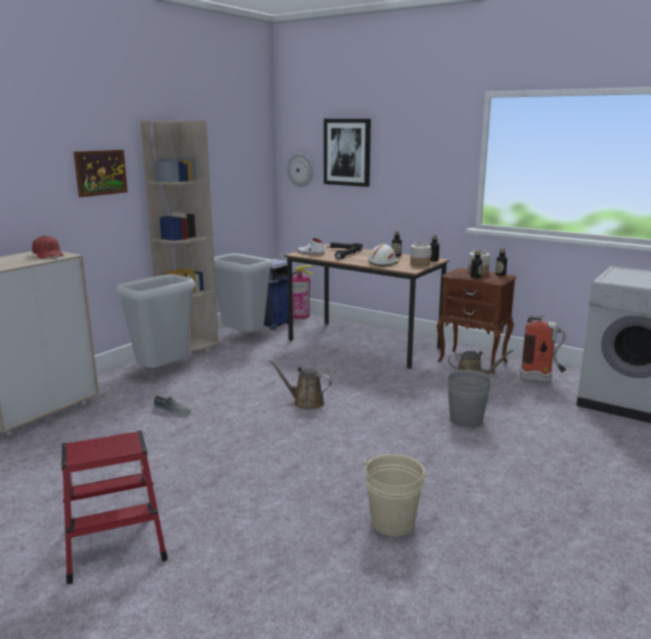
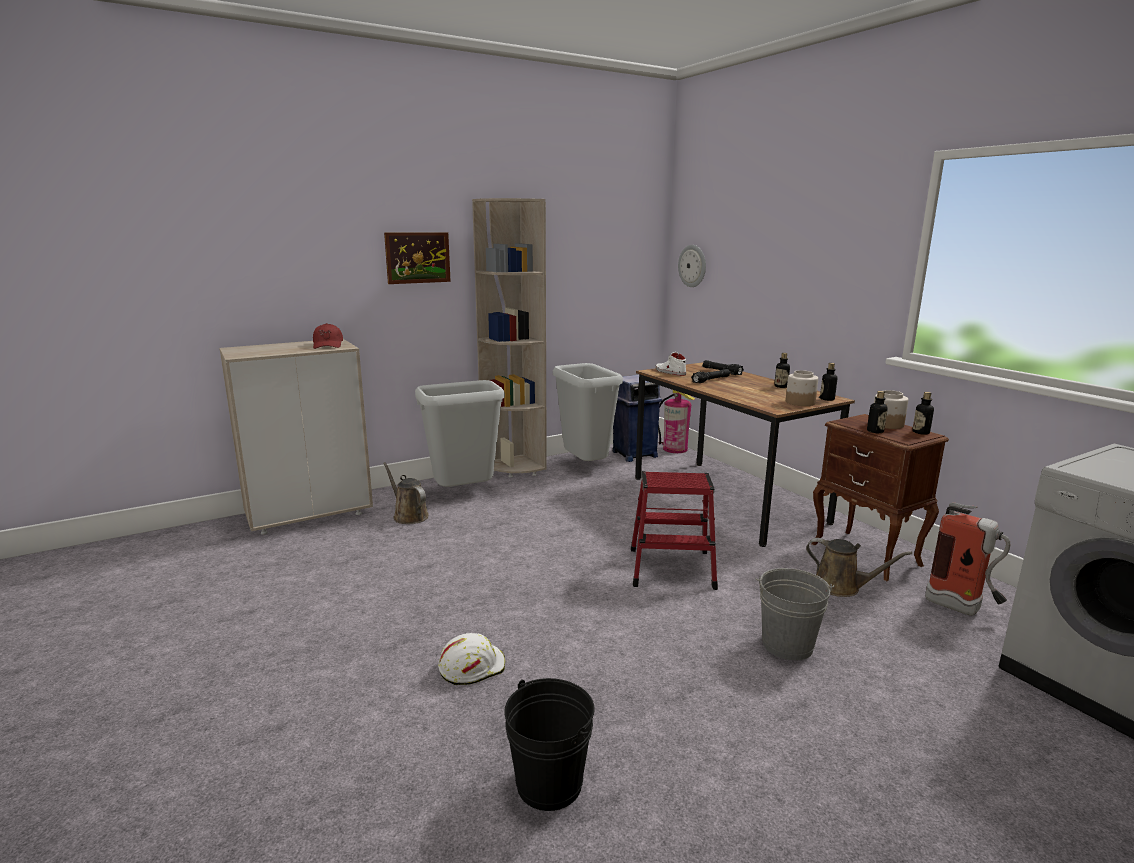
camera: 25 degrees right, 0 degrees up
(115, 543) = (226, 696): red step ladder -> red step ladder (672, 567)
(171, 411) = (431, 542): grey shoe -> none
(305, 402) = (586, 565): brown watering can -> brown watering can (408, 515)
(347, 152) = (745, 243): picture -> none
(382, 263) = (748, 395): white hard hat -> white hard hat (472, 667)
(393, 522) = (549, 784): beige bucket -> black bucket

